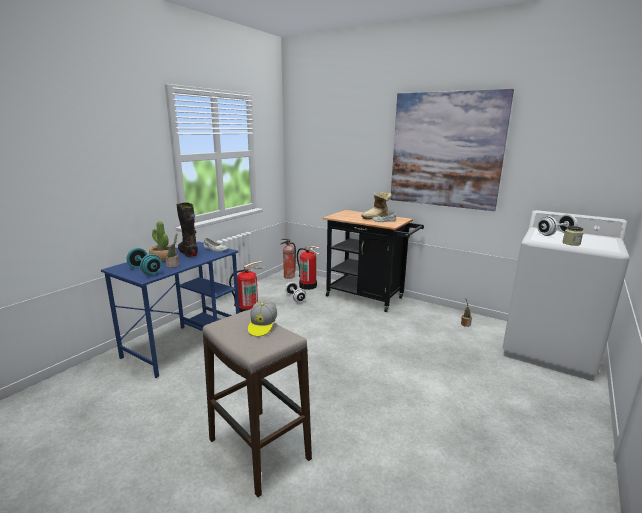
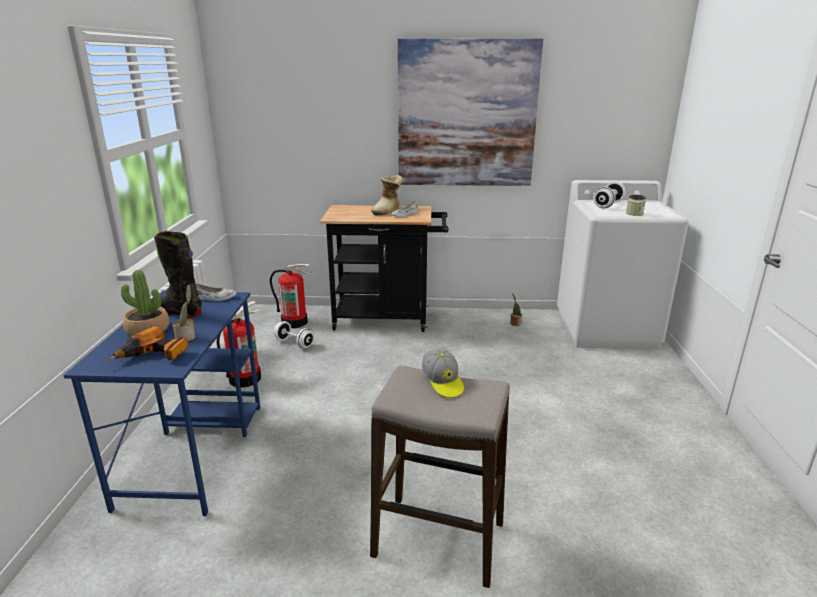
camera: 30 degrees left, 5 degrees up
(145, 271) = (153, 356): turquoise dumbbell -> power drill
(288, 276) = (253, 316): fire extinguisher -> none

